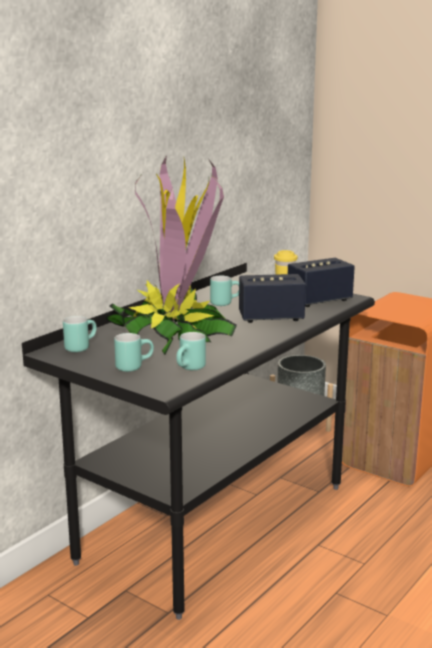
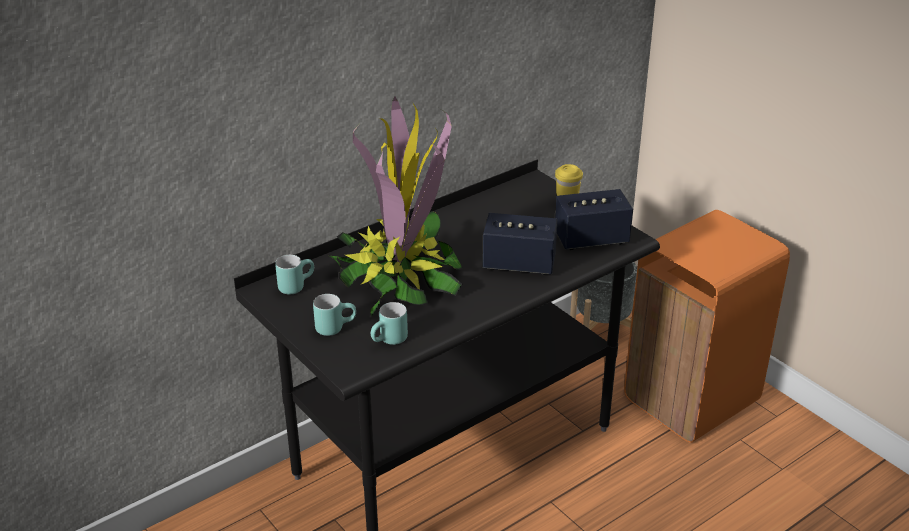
camera: 15 degrees right, 15 degrees up
(225, 303) = (482, 228): turquoise mug -> none

